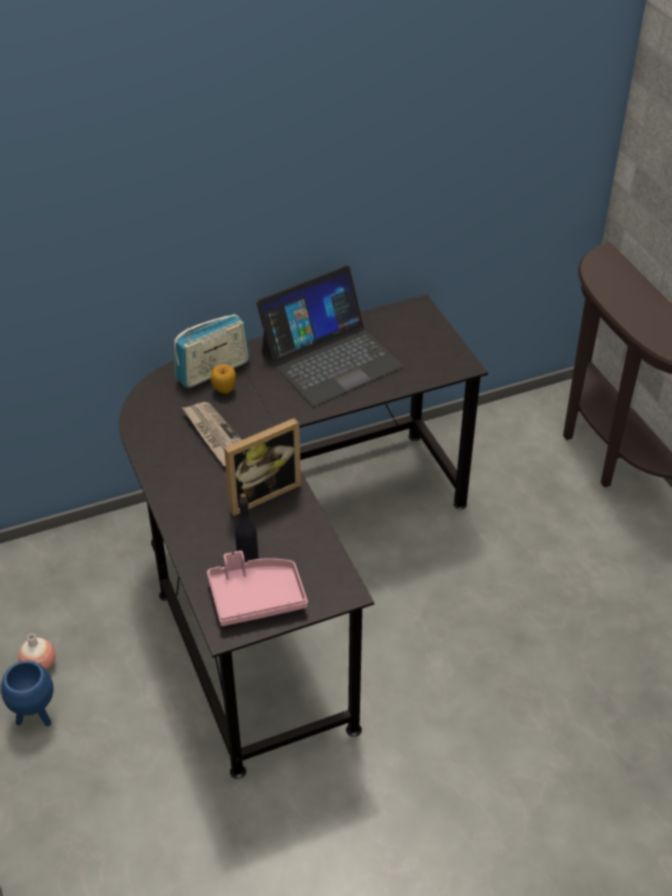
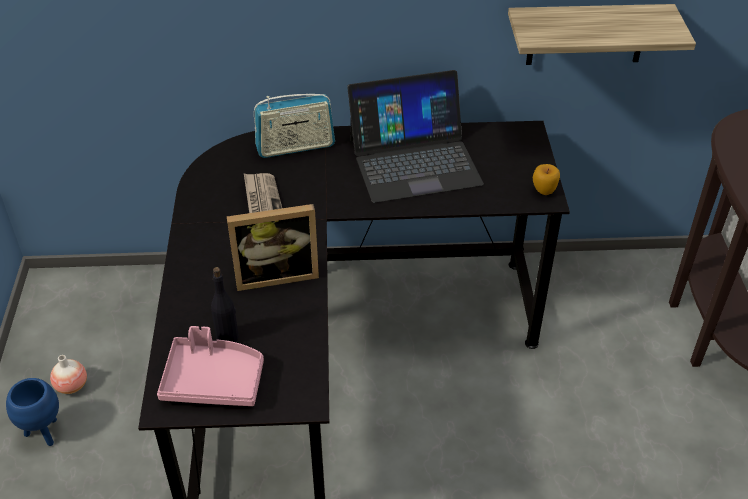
camera: 20 degrees right, 0 degrees up
(224, 390) = (295, 167): apple -> apple (544, 191)
(456, 208) = (586, 34): none -> shelf

